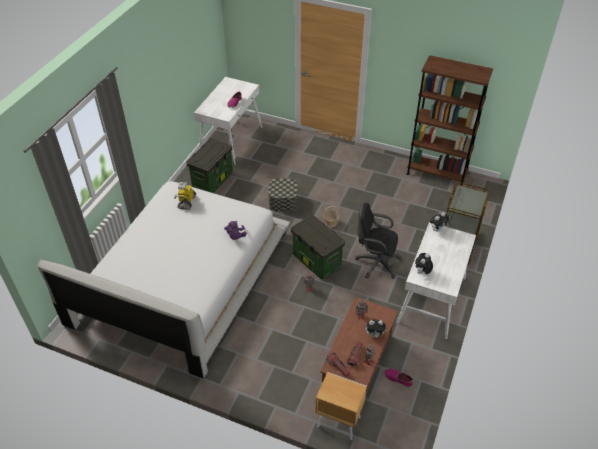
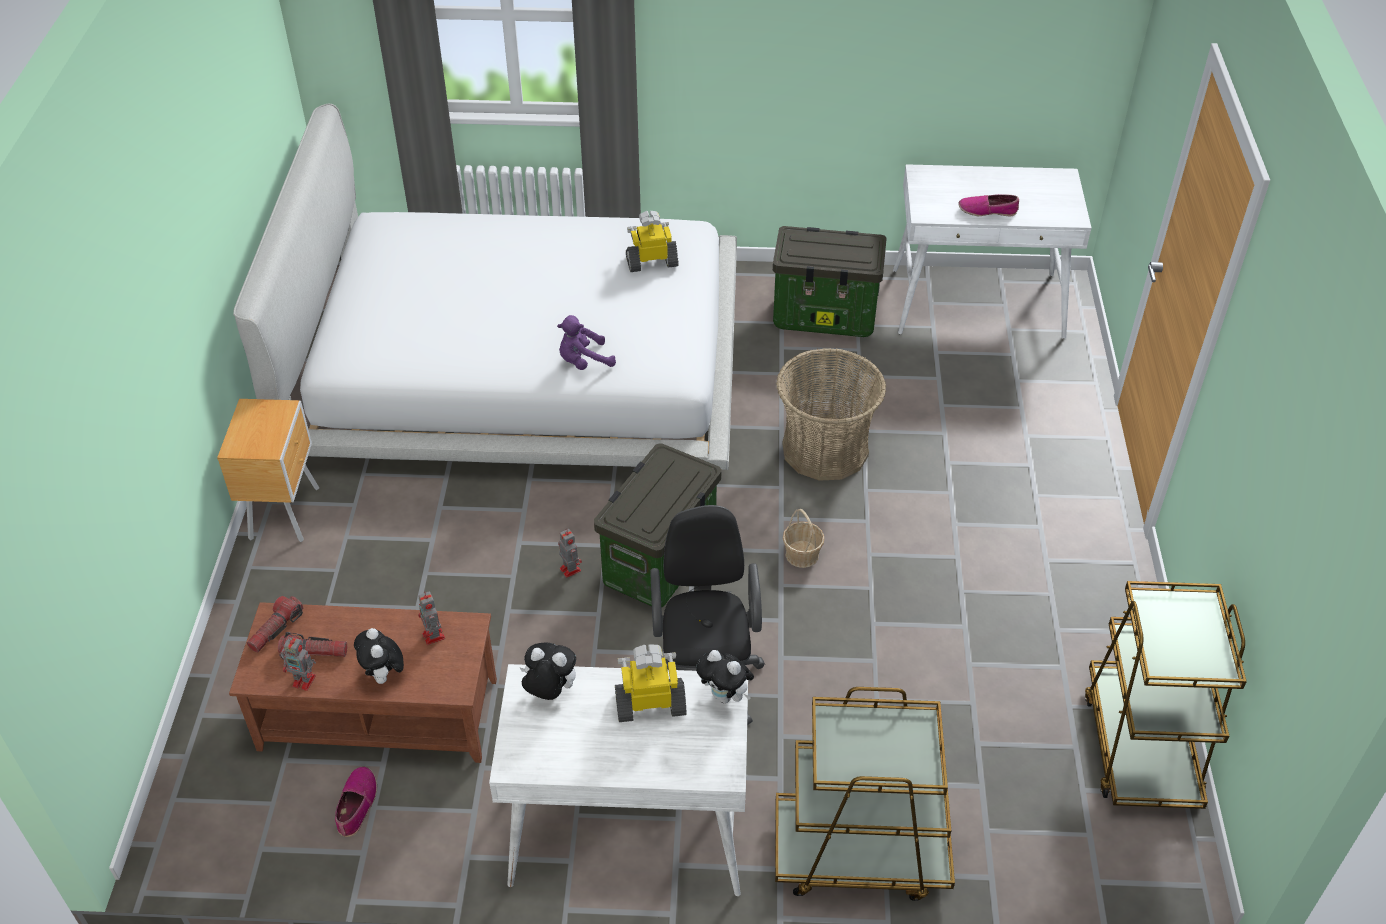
camera: 70 degrees right, 0 degrees up
(283, 201) = (825, 449): storage box -> basket
(338, 421) = (219, 715): brown nightstand -> brown nightstand (286, 512)
(435, 248) = (650, 703): none -> toy robot
(436, 173) = (1140, 746): brown bookcase -> brown cart

